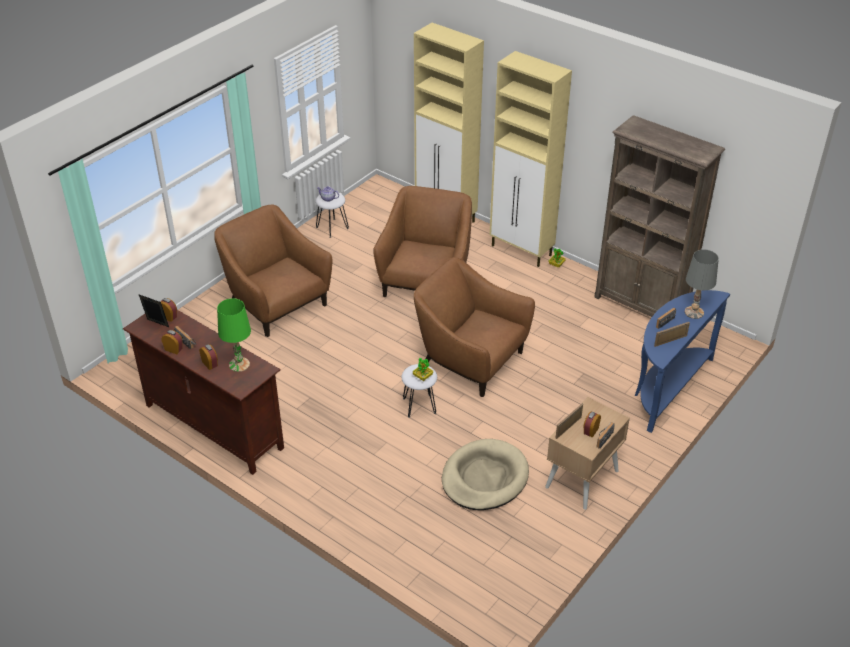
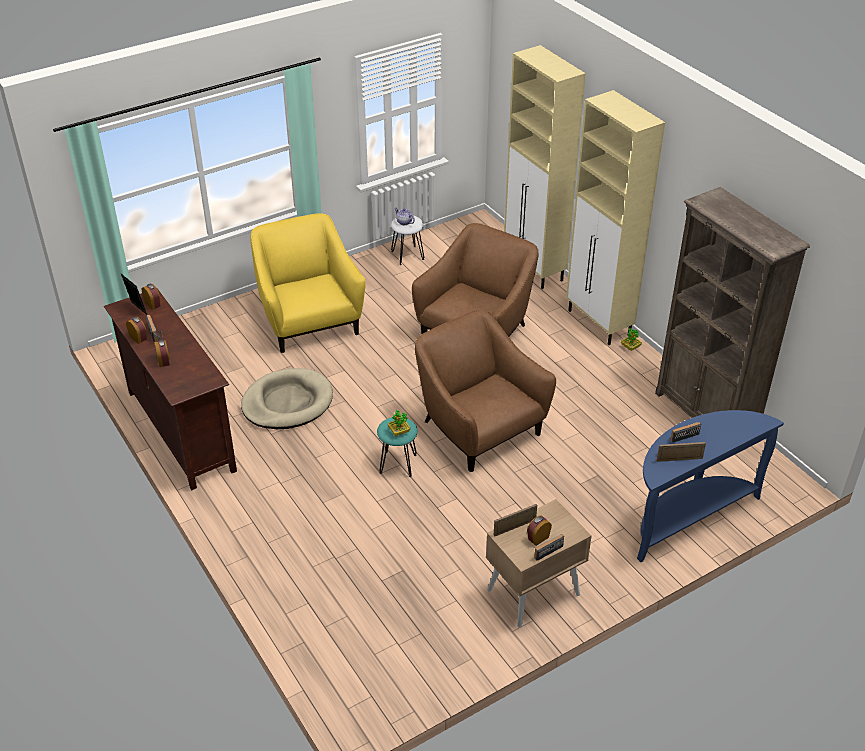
camera: 20 degrees right, 0 degrees up
(239, 364) = (191, 369): green table lamp -> none
(276, 303) = (309, 321): brown armchair -> yellow armchair
(419, 405) = (397, 463): white stool -> turquoise stool
(484, 478) = (426, 560): beige dog bed -> beige dog bed (287, 402)
(693, 312) = (726, 434): grey table lamp -> none

